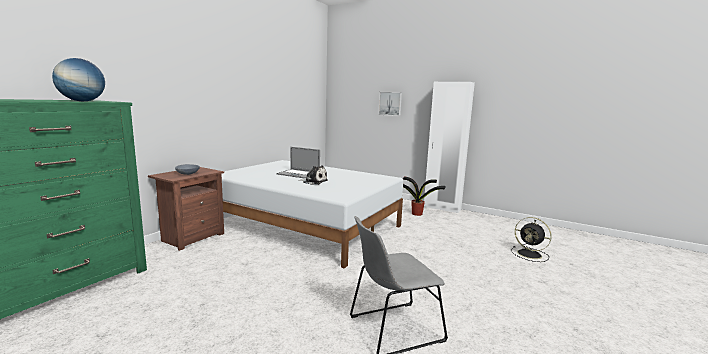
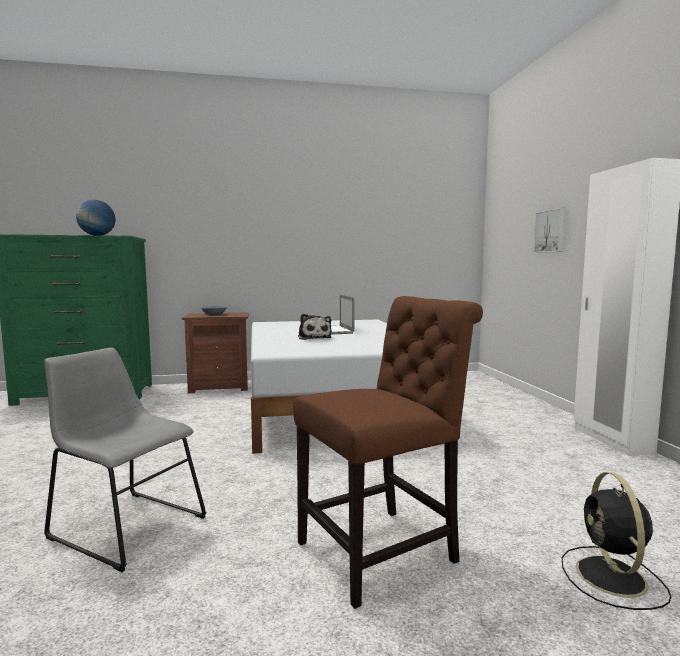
camera: 50 degrees right, 5 degrees down
(416, 213) = (528, 433): potted plant -> none
(483, 278) = (384, 550): none -> brown chair

